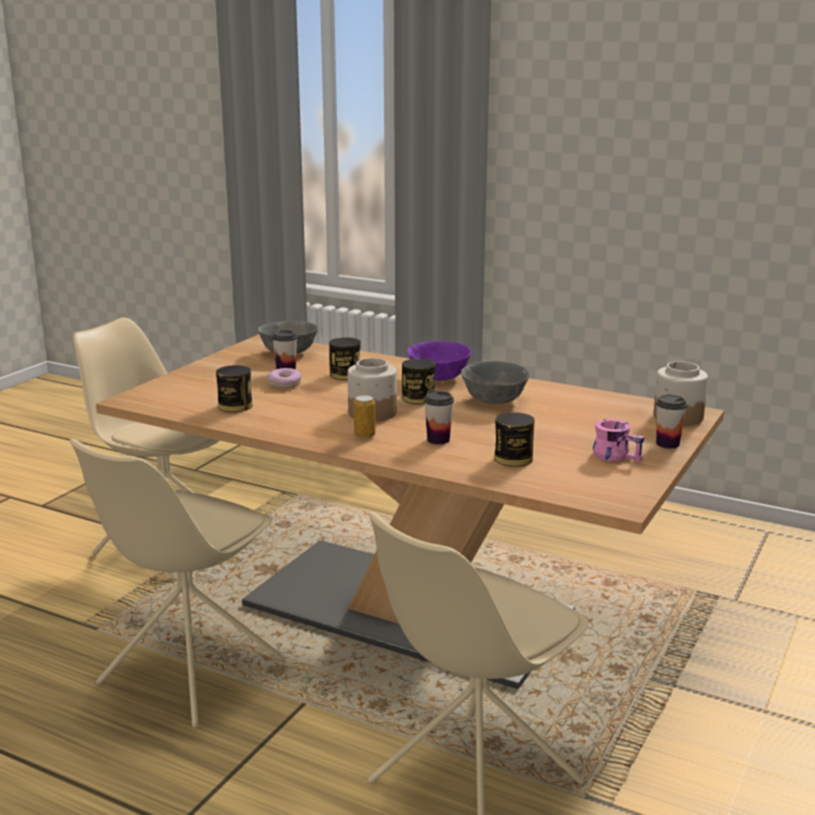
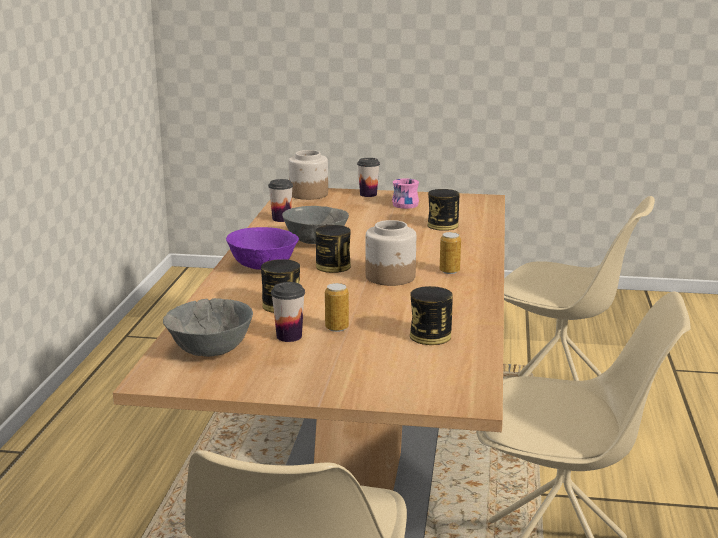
camera: 110 degrees left, 0 degrees up
(284, 384) = (337, 328): donut -> can
(438, 440) = (430, 248): cup -> cup (281, 219)

